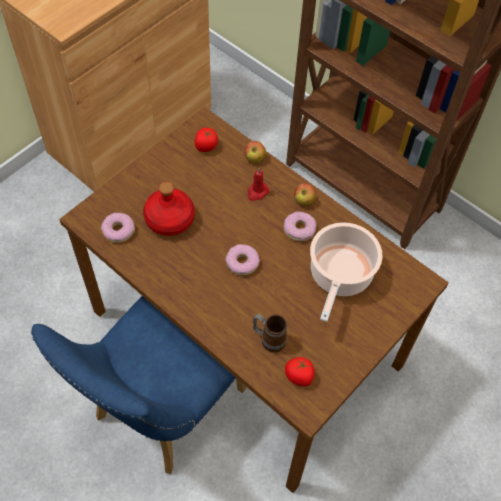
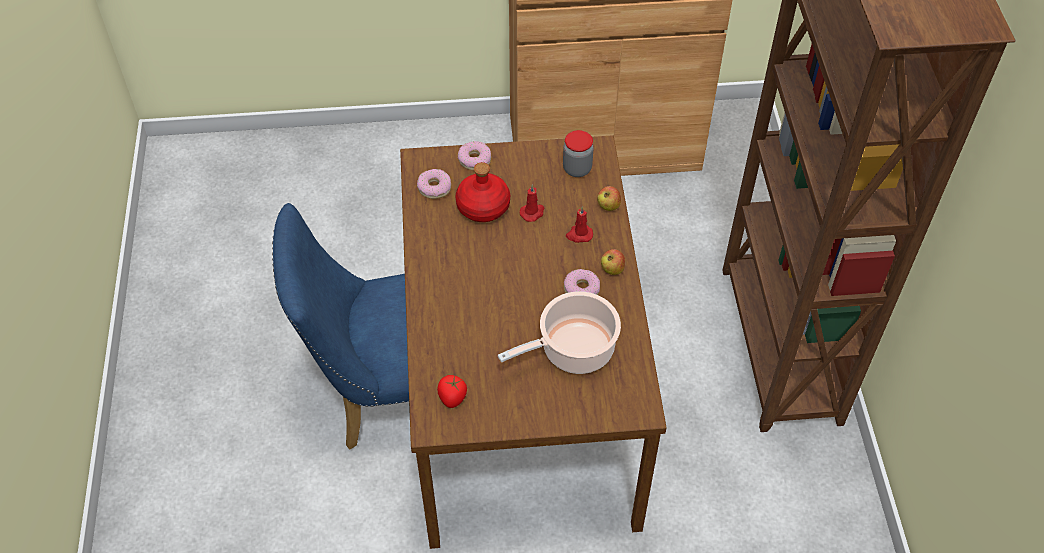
camera: 45 degrees right, 5 degrees down
(206, 146) = (577, 169): tomato -> jar
(209, 199) = (532, 212): none -> red candle
(242, 262) = (504, 280): donut -> donut (475, 159)
(268, 339) = (459, 353): mug -> none

